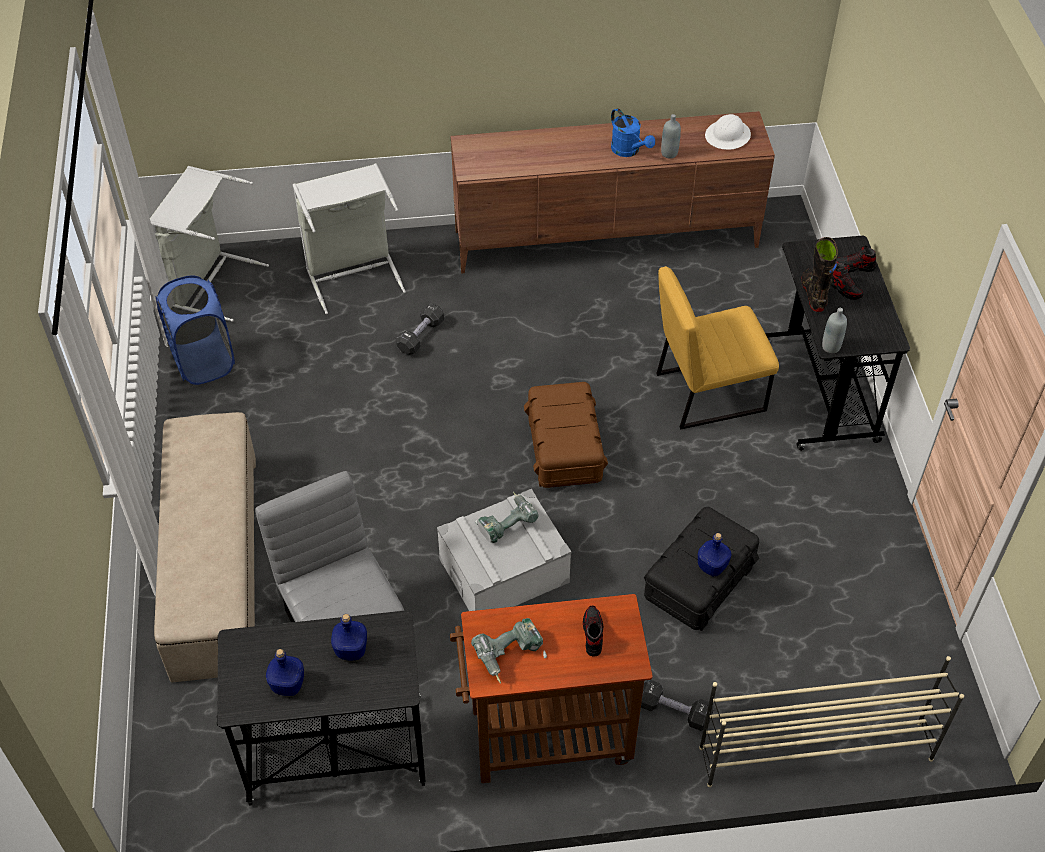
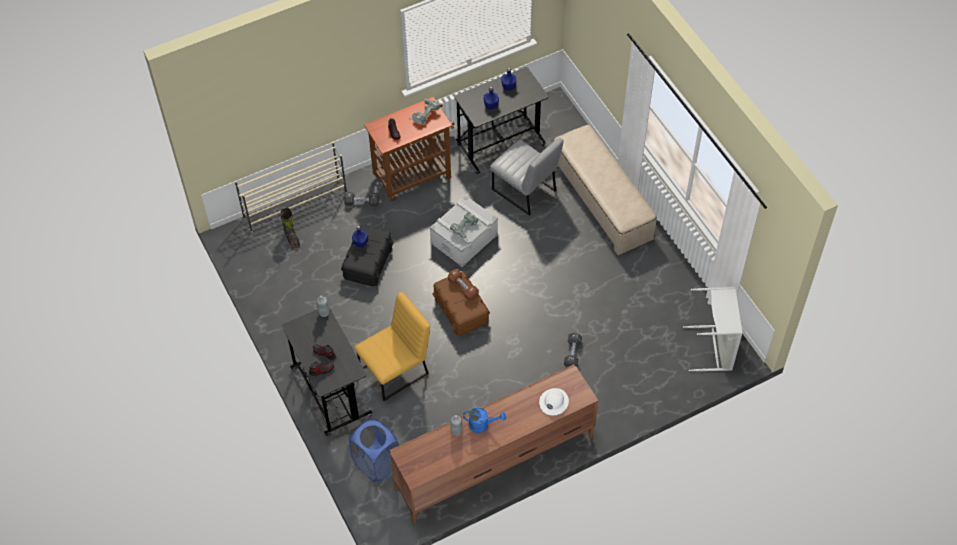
camera: 160 degrees right, 5 degrees up
(203, 361) = (681, 298): blue laundry basket -> blue laundry basket (376, 463)
(353, 274) = (636, 383): grey laundry basket -> none
(555, 431) = (463, 288): none -> brown dumbbell
(629, 151) = (482, 425): blue watering can -> blue watering can turned 150 degrees clockwise
(728, 136) = (424, 459): white hard hat -> white hard hat (553, 402)
(813, 294) = (340, 343): black boot -> black boot (292, 239)

